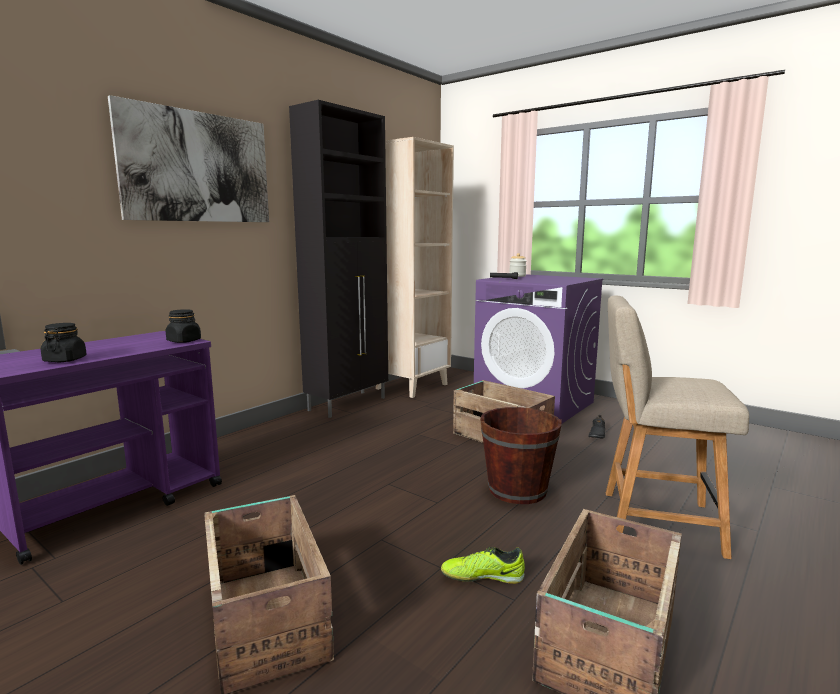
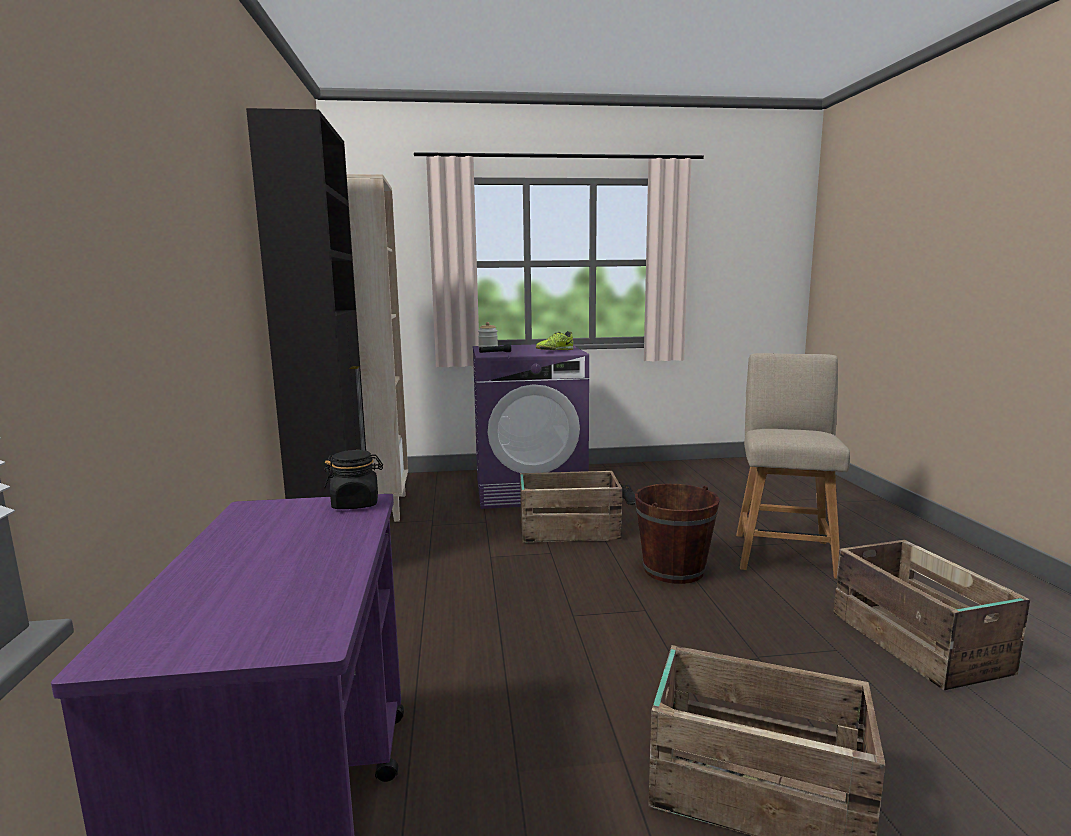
camera: 45 degrees left, 0 degrees up
(65, 360) = (312, 585): black jar -> none
(198, 167) = (186, 202): picture -> none
(482, 576) = (791, 647): shoe -> shoe (554, 351)
(653, 521) = (784, 552): beige chair -> beige chair turned 135 degrees clockwise

